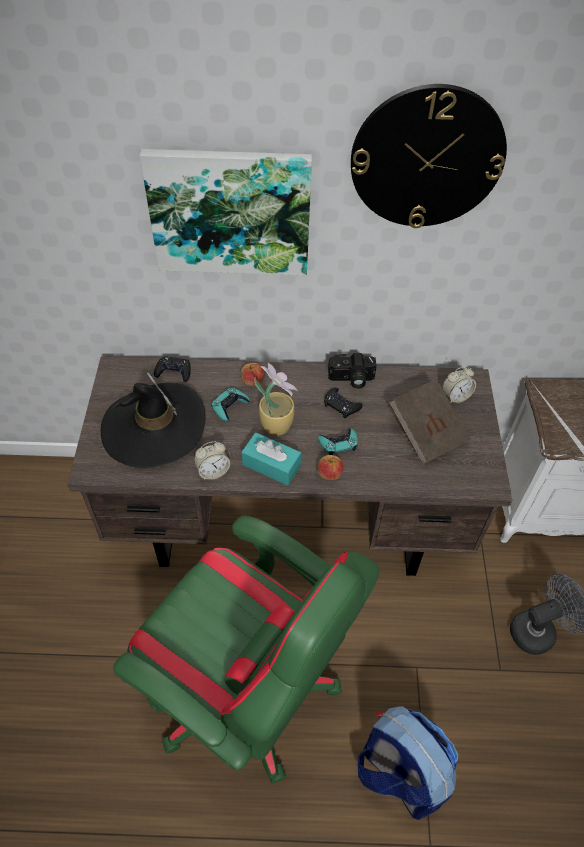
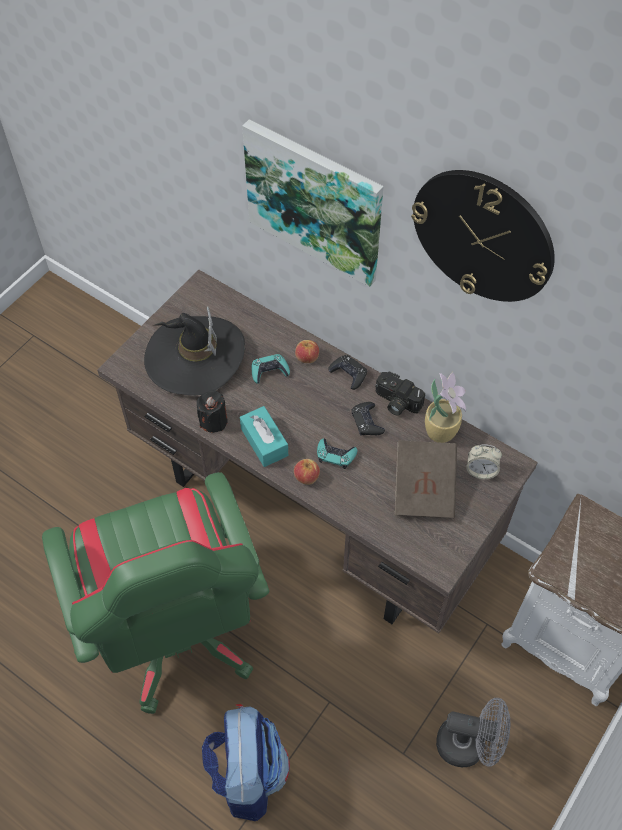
camera: 35 degrees right, 5 degrees up
(173, 372) = (247, 314): black game controller -> black game controller (348, 374)
(213, 471) = (213, 421): alarm clock -> black candle
(276, 424) = (296, 408): potted plant -> potted plant (441, 430)

